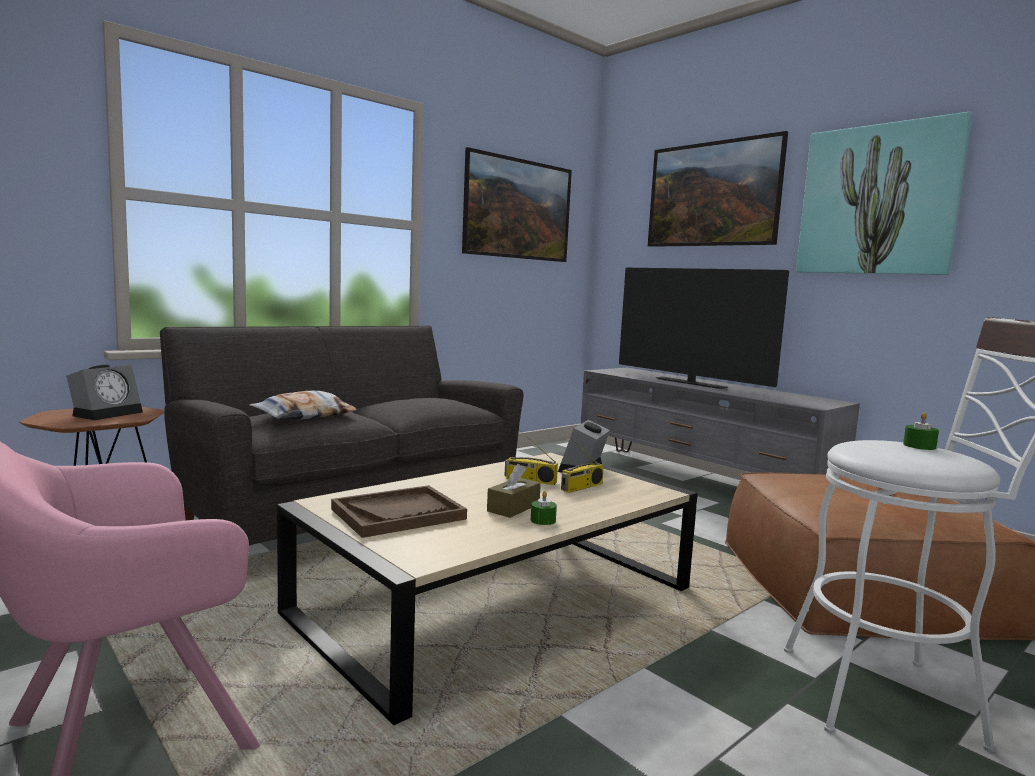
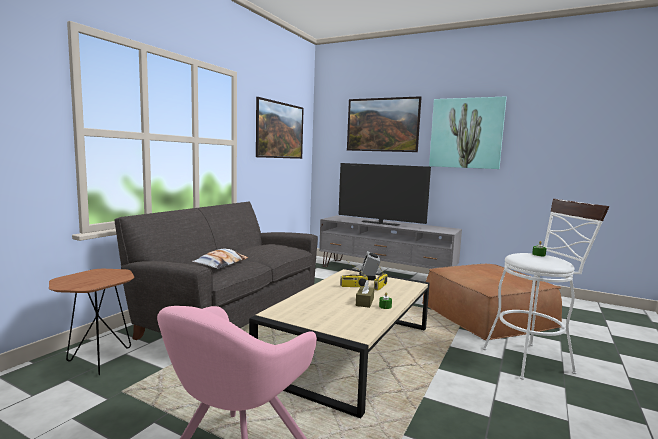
camera: 20 degrees left, 0 degrees up
(108, 413) = (98, 276): alarm clock -> none
(398, 514) = (318, 314): brown tray -> none

